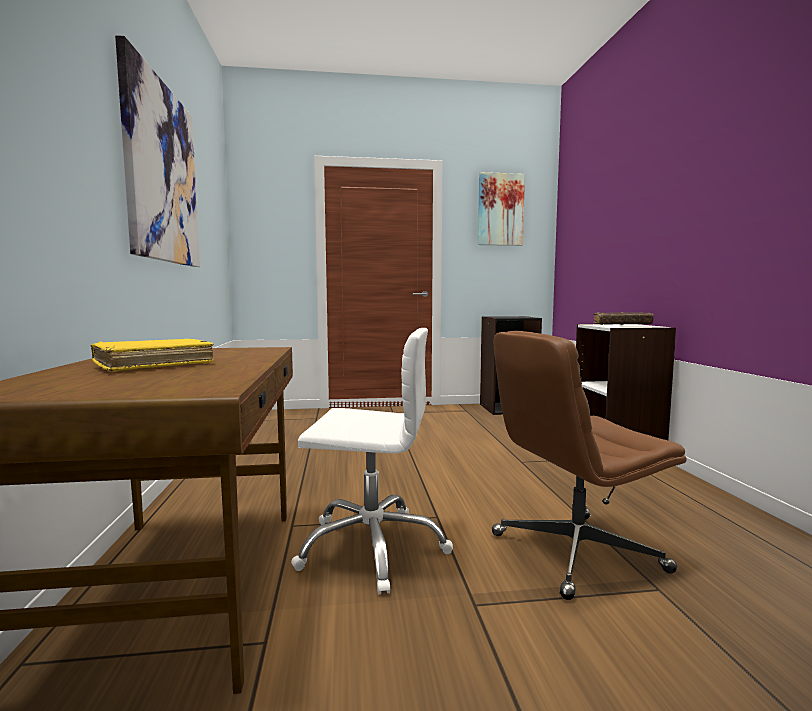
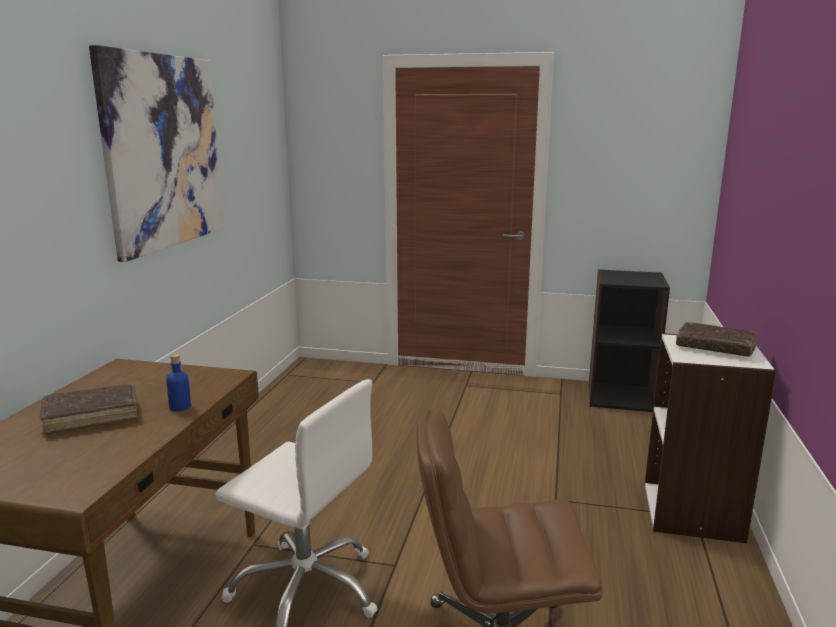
camera: 20 degrees right, 10 degrees up
(154, 365) = (92, 416): yellow book -> brown book
(248, 358) = (180, 407): none -> blue bottle
(500, 210) = (637, 120): picture -> none

